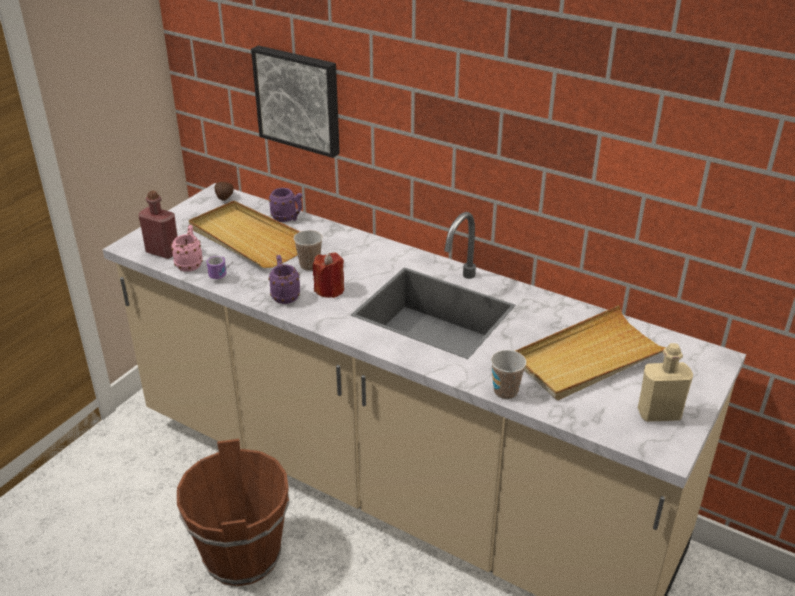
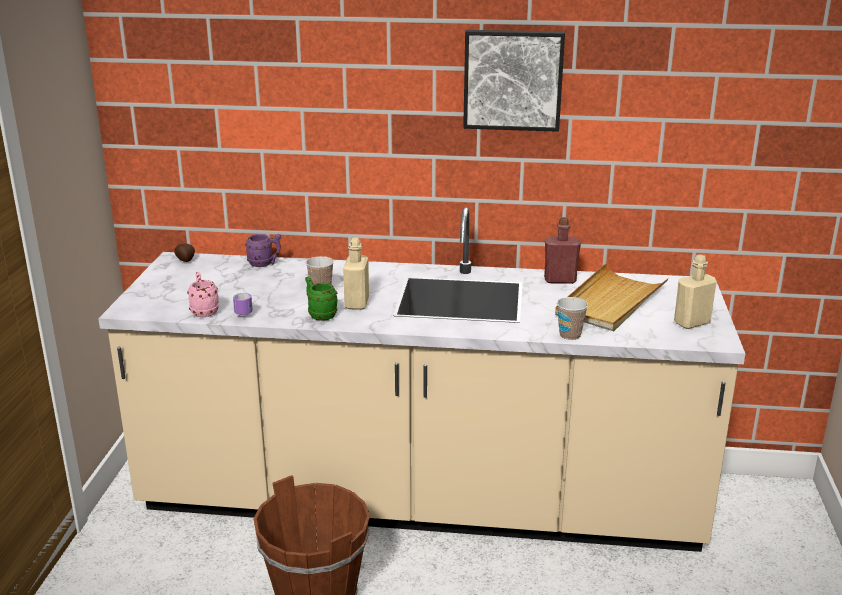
camera: 25 degrees left, 10 degrees down
(163, 252) = (166, 308): red bottle -> red bottle (560, 280)
(248, 238) = (242, 284): beige tray -> none
(284, 295) = (319, 315): purple mug -> green mug
(299, 99) = (266, 144): picture -> picture (513, 79)
(329, 290) = (357, 303): red candle -> beige bottle

